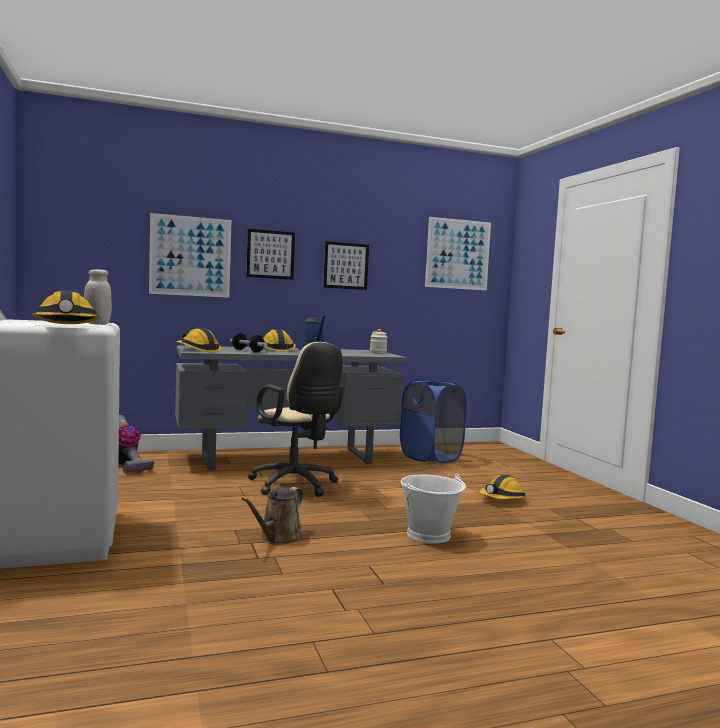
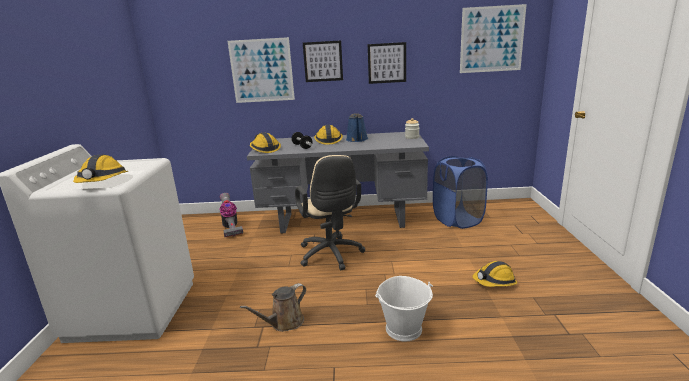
camera: 20 degrees right, 15 degrees up
(97, 324) = (140, 168): white jar -> none

